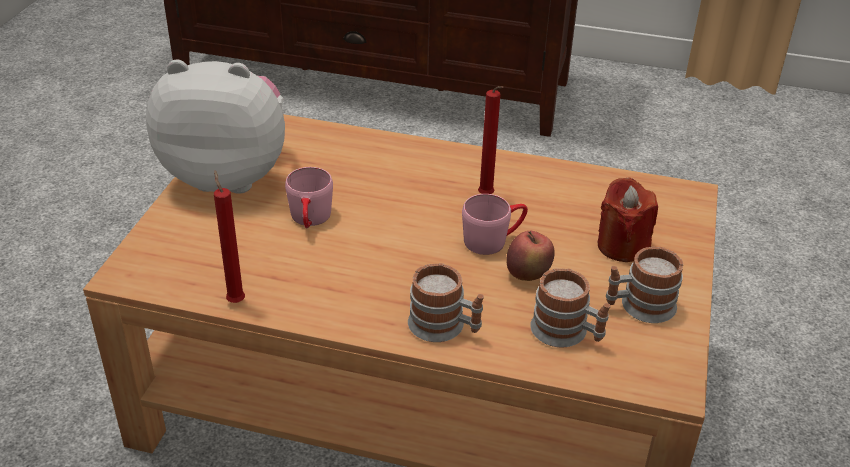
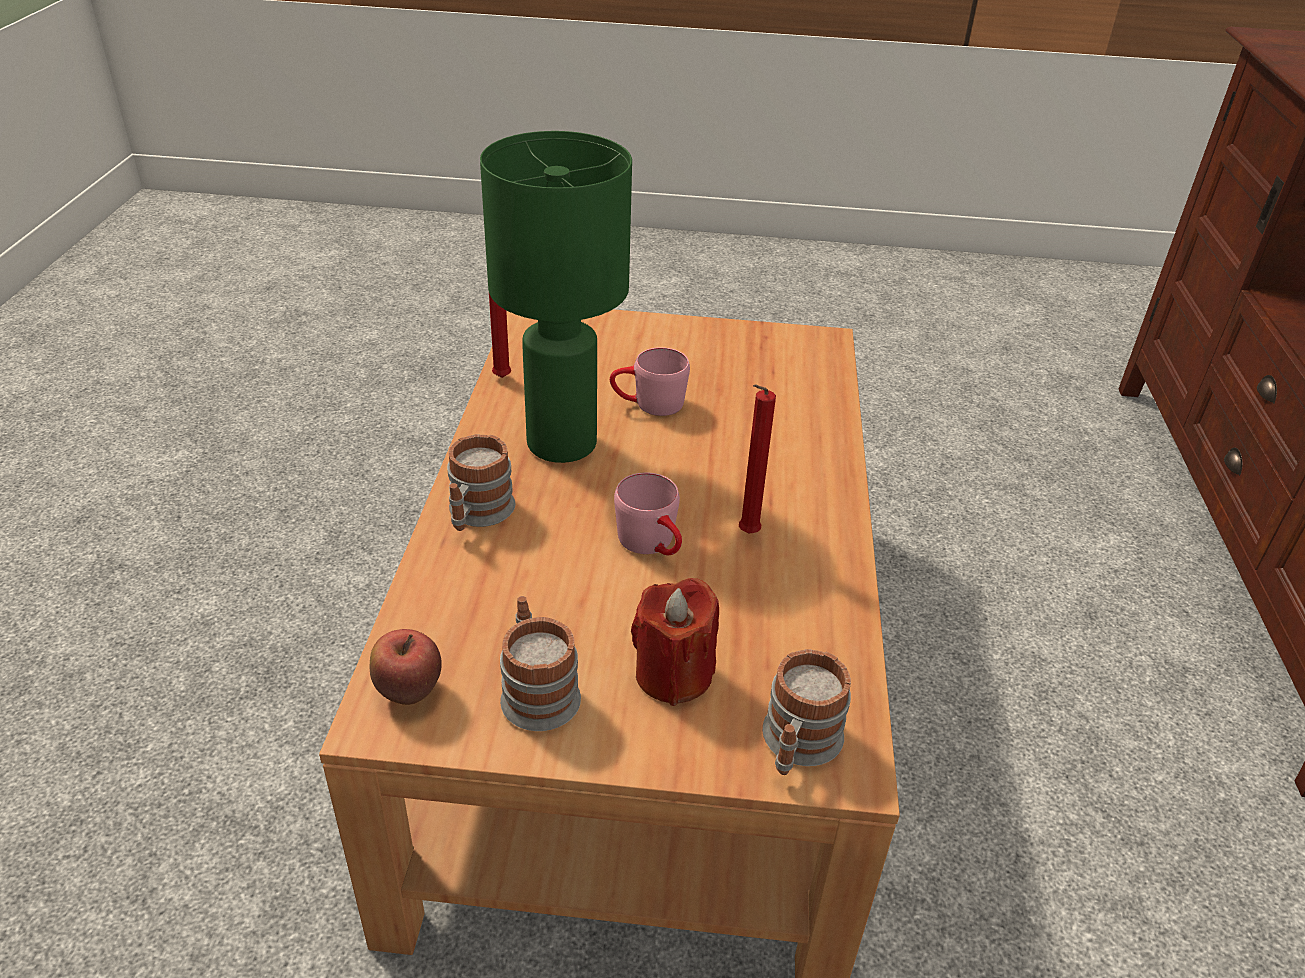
camera: 80 degrees right, 0 degrees up
(228, 175) = (712, 344): plush toy -> none
(356, 272) = (564, 444): none -> green table lamp
(528, 275) = (585, 578): apple -> apple (409, 692)
(567, 333) = (475, 616): mug -> mug (797, 745)

